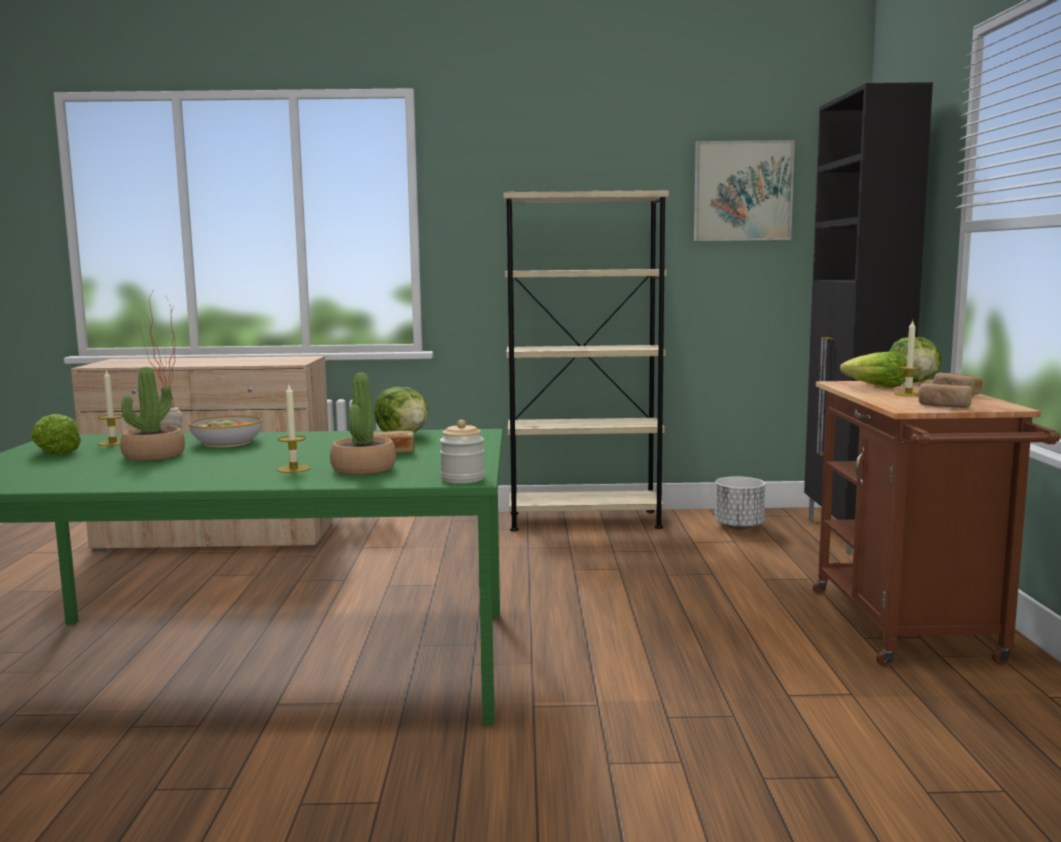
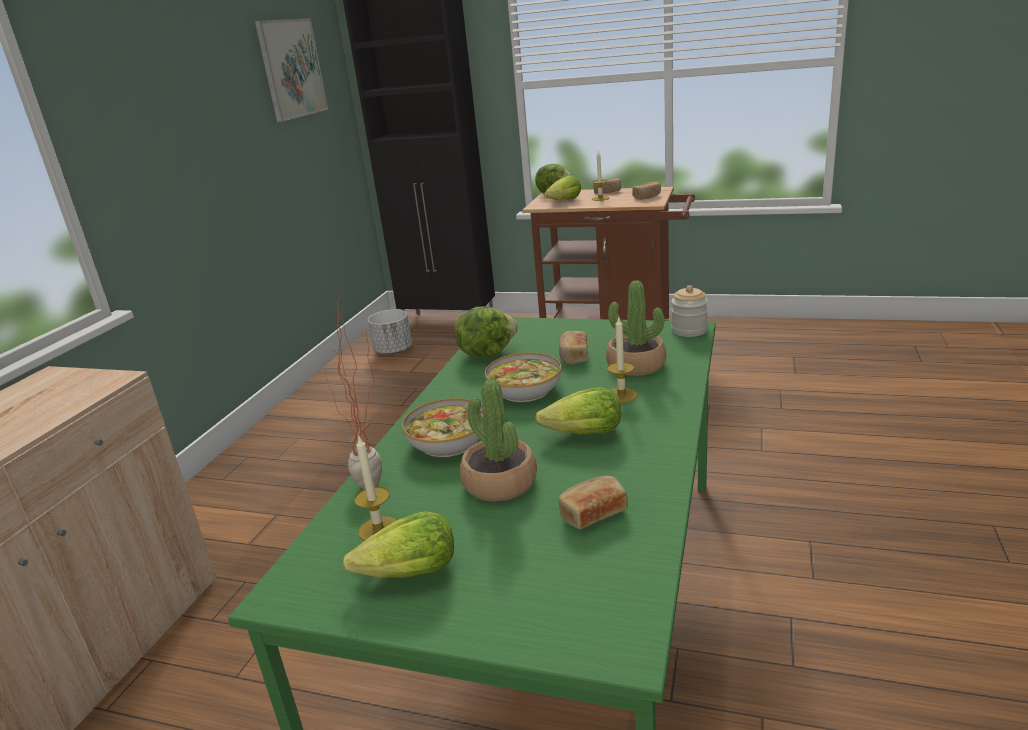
camera: 70 degrees left, 15 degrees up
(91, 474) = (592, 513): none -> bread
(220, 465) = (584, 434): none -> lettuce
(316, 448) = (524, 390): none -> bowl
(584, 520) = (306, 408): beige bookcase -> none

